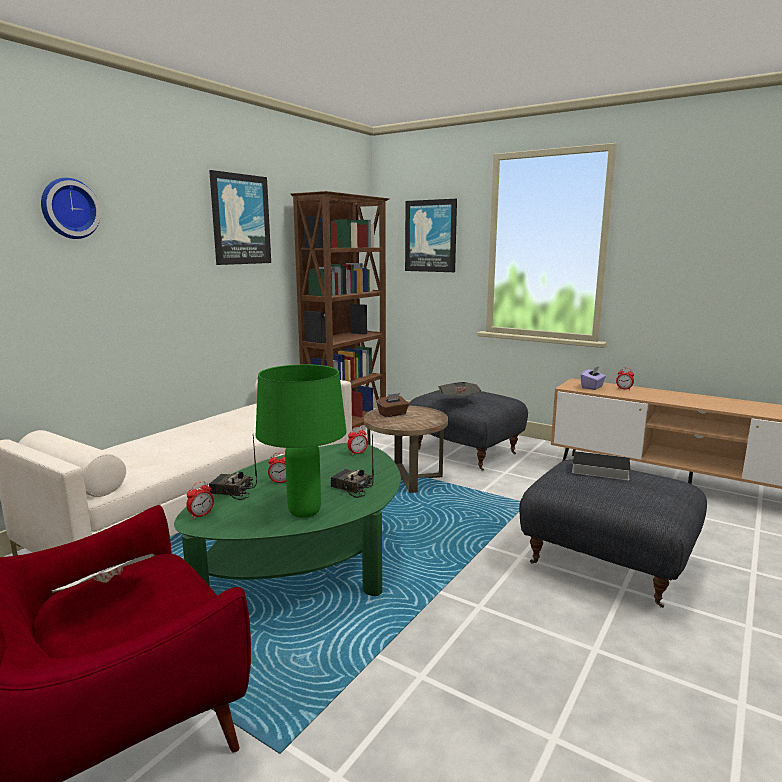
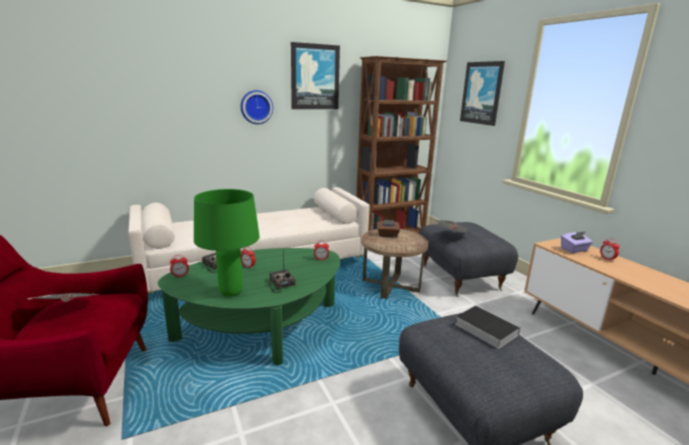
camera: 30 degrees right, 5 degrees up
(69, 208) = (186, 70): wall clock -> wall clock (256, 107)

